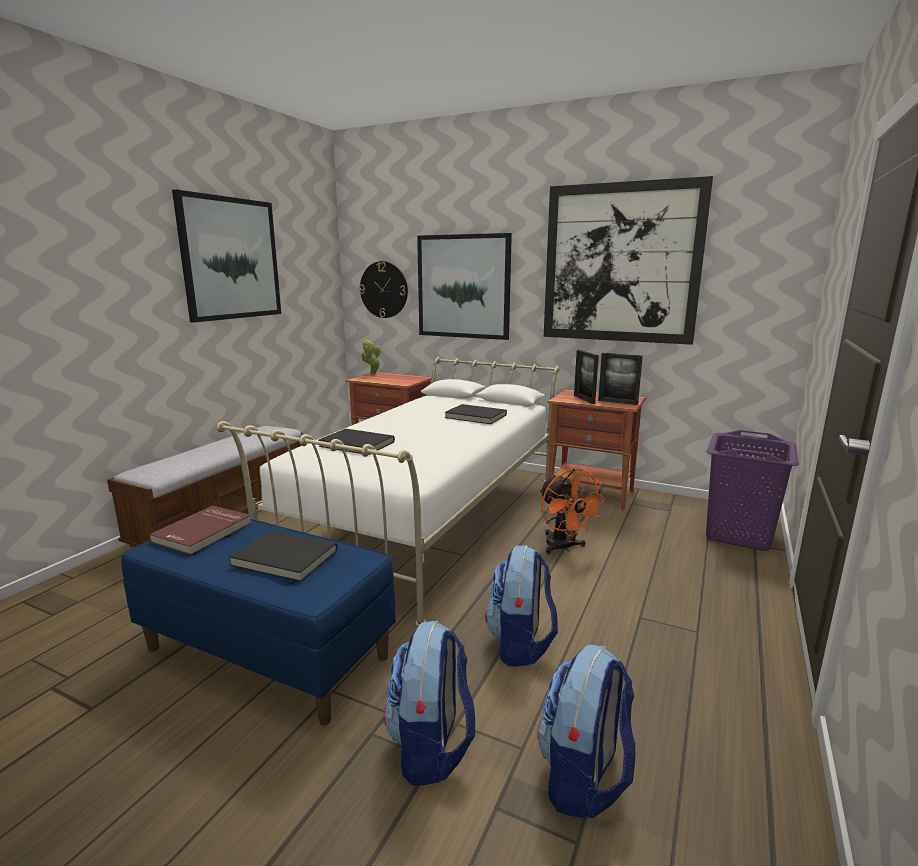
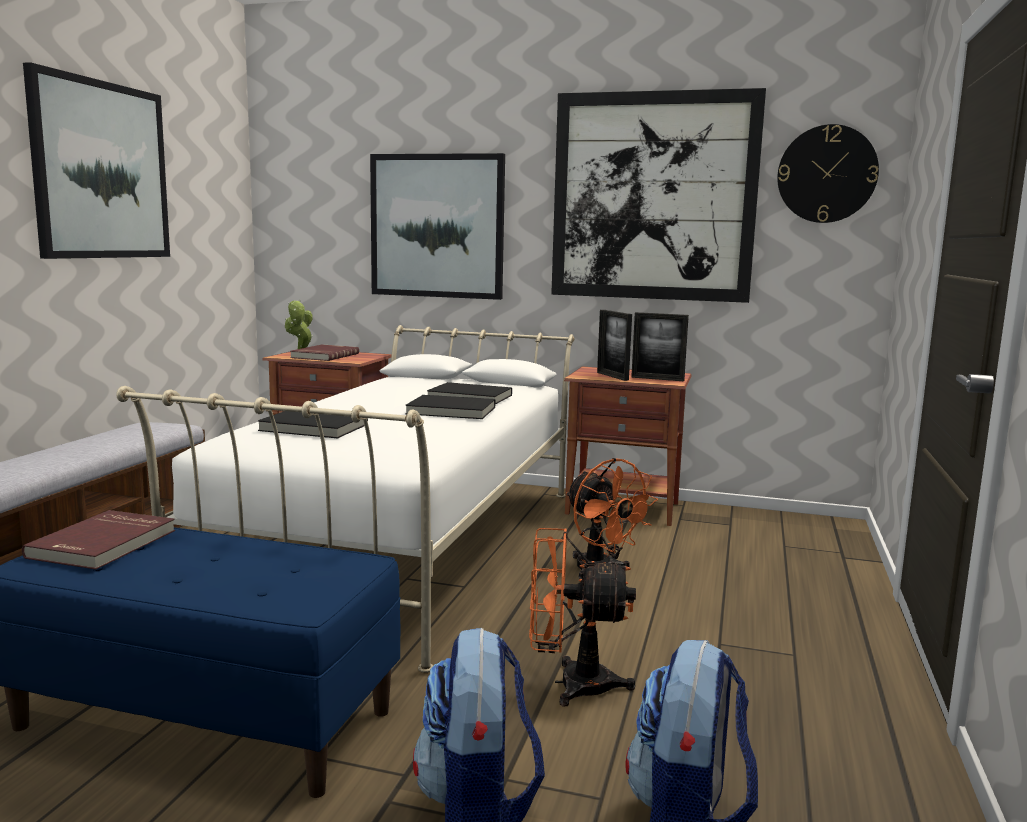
camera: 10 degrees left, 5 degrees down
(284, 559) = (243, 568): black book -> black book (451, 411)
(384, 289) = (318, 230): wall clock -> wall clock (827, 174)
(386, 378) = (324, 355): none -> red book
(521, 644) = (571, 684): backpack -> orange fan
(739, 534) = (822, 547): purple laundry basket -> none

